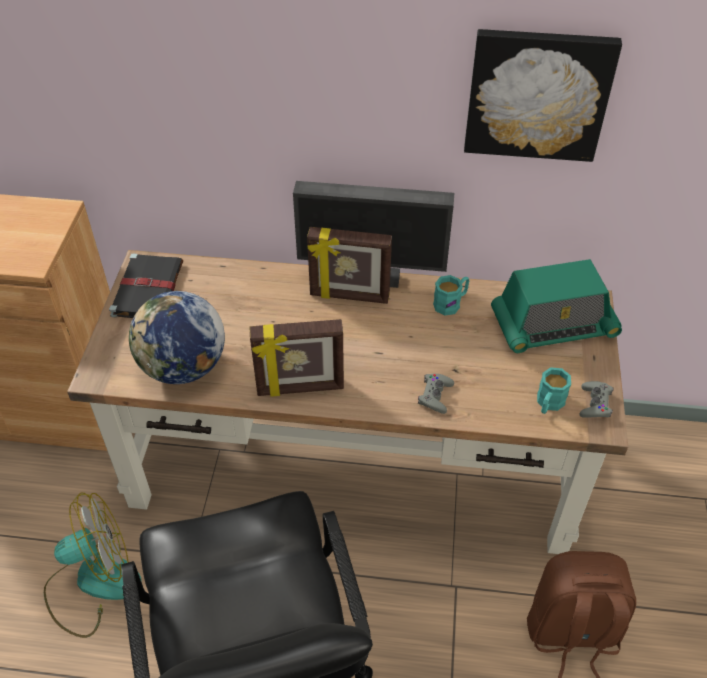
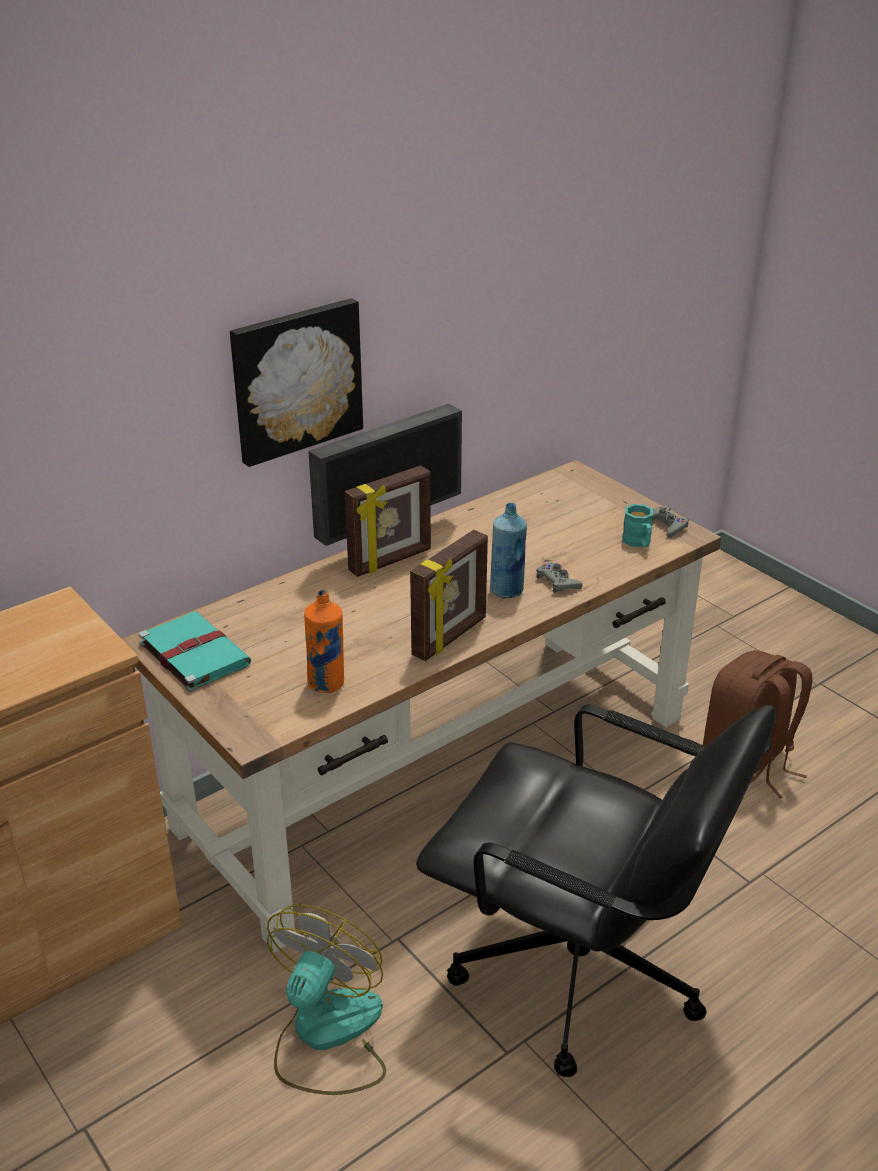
camera: 45 degrees left, 15 degrees down
(148, 288) = (193, 653): black book -> turquoise book
(183, 368) = (326, 683): globe -> orange bottle
(390, 377) = (507, 591): none -> blue bottle
(451, 303) = (478, 524): turquoise mug -> none
(537, 94) = (494, 274): picture -> picture (295, 380)
(553, 325) = (570, 498): radio -> none

